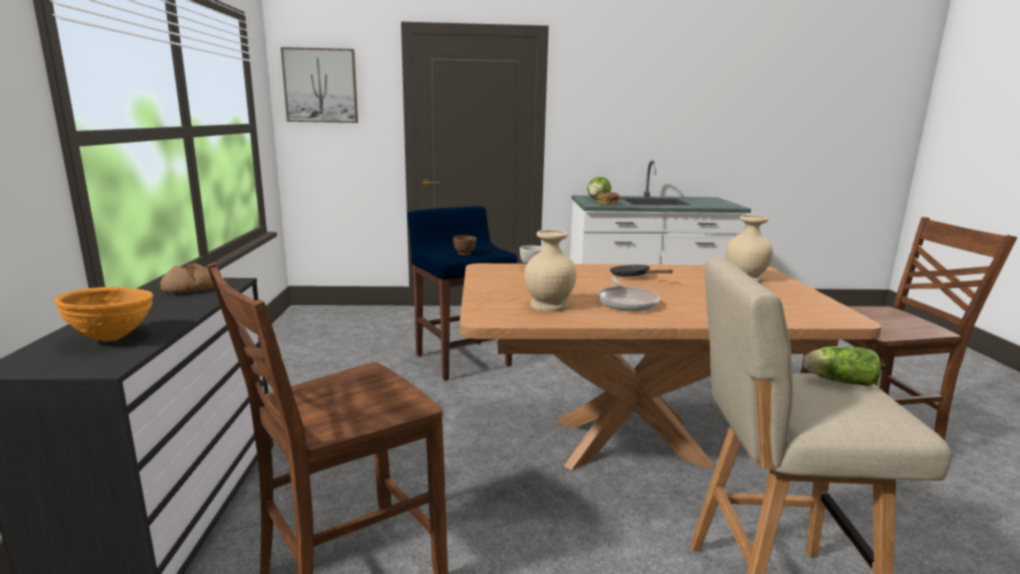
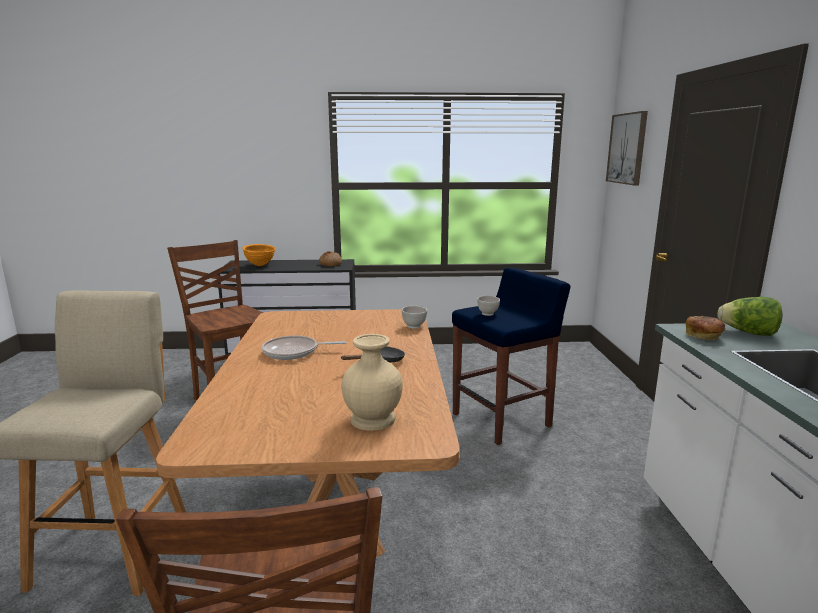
camera: 90 degrees right, 0 degrees up
(464, 254) = (488, 314): brown bowl -> white bowl
(548, 305) = (295, 329): beige vase -> none
(837, 381) = (92, 411): lettuce -> none

